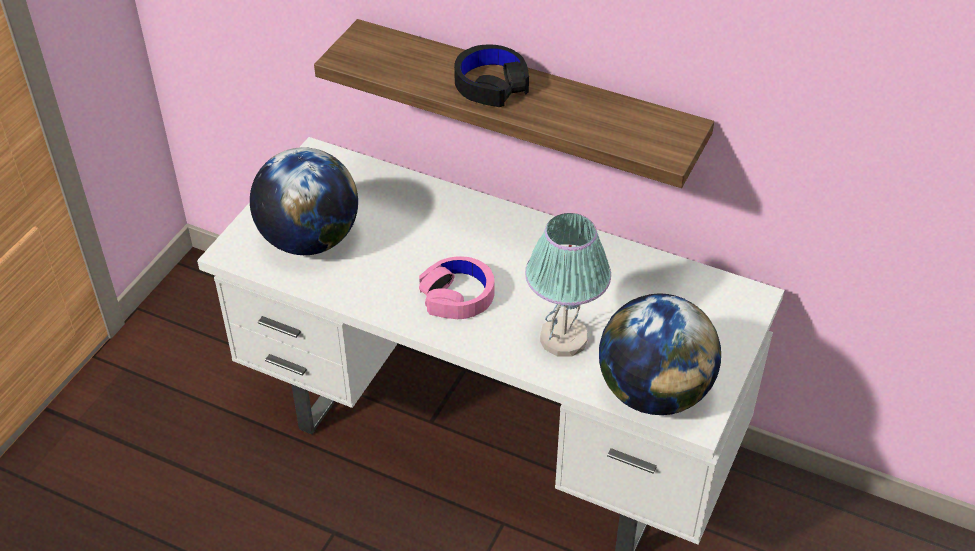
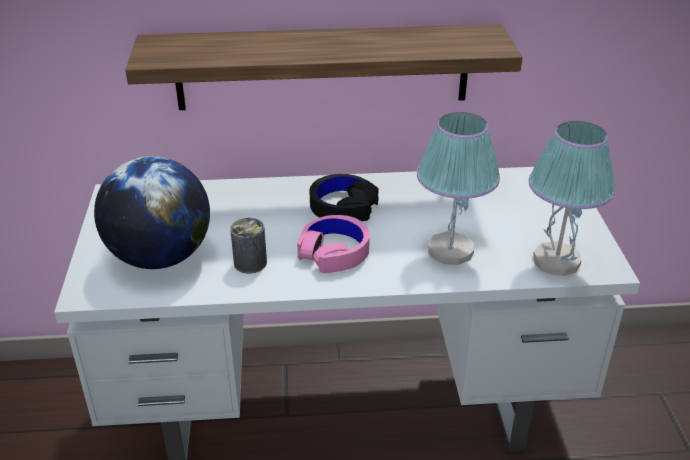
camera: 30 degrees left, 10 degrees down
(378, 277) = (250, 263): none -> can
(491, 84) = (305, 44): black headphones -> black headphones (343, 207)
(653, 392) = (555, 261): globe -> table lamp

